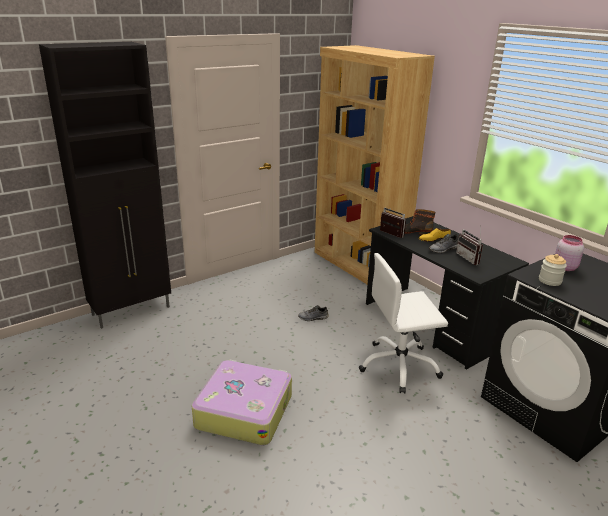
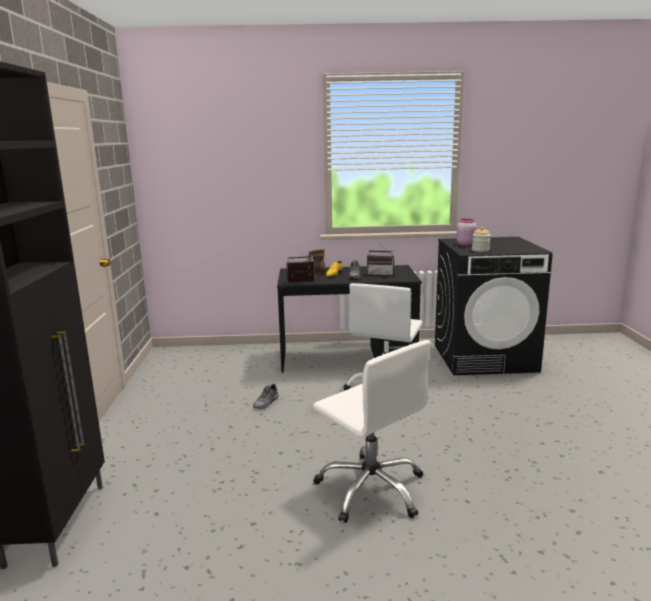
camera: 55 degrees left, 10 degrees down
(244, 410) = (371, 489): suitcase -> white office chair
(358, 265) = (213, 354): brown bookcase -> none

